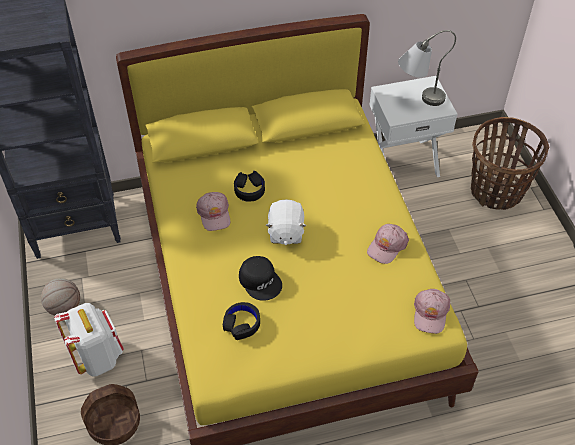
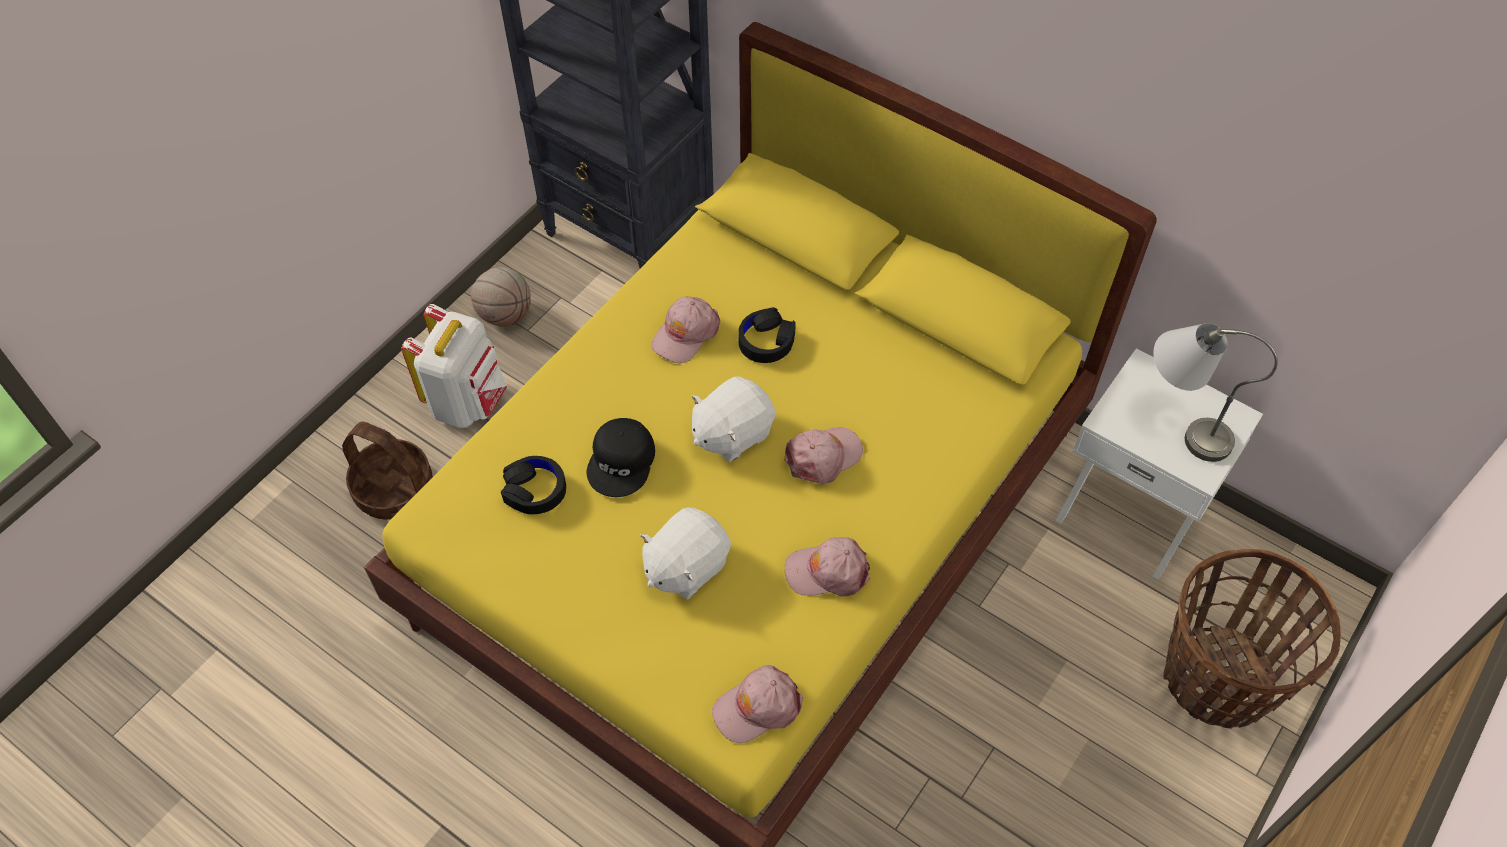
camera: 50 degrees right, 5 degrees up
(329, 210) = (823, 457): none -> pink cap
(337, 293) = (686, 566): none -> white plush toy

